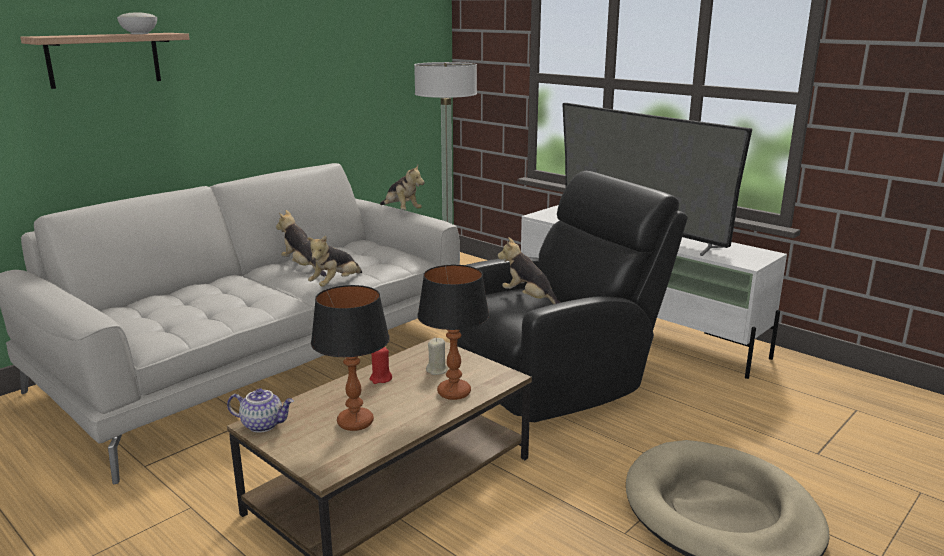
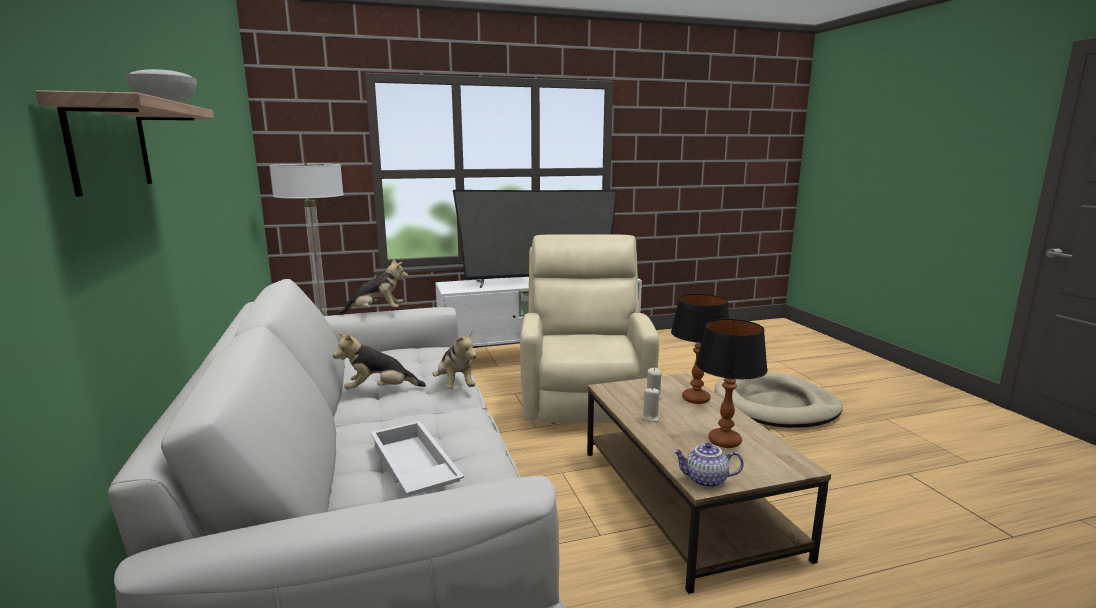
camera: 60 degrees left, 5 degrees down
(180, 308) = (412, 468): none -> white tray
(263, 424) = (705, 481): teapot -> teapot turned 120 degrees counterclockwise
(380, 379) = (651, 418): red candle -> beige candle
(530, 299) = (574, 339): plush toy -> none
(556, 380) = (584, 399): black armchair -> beige armchair

